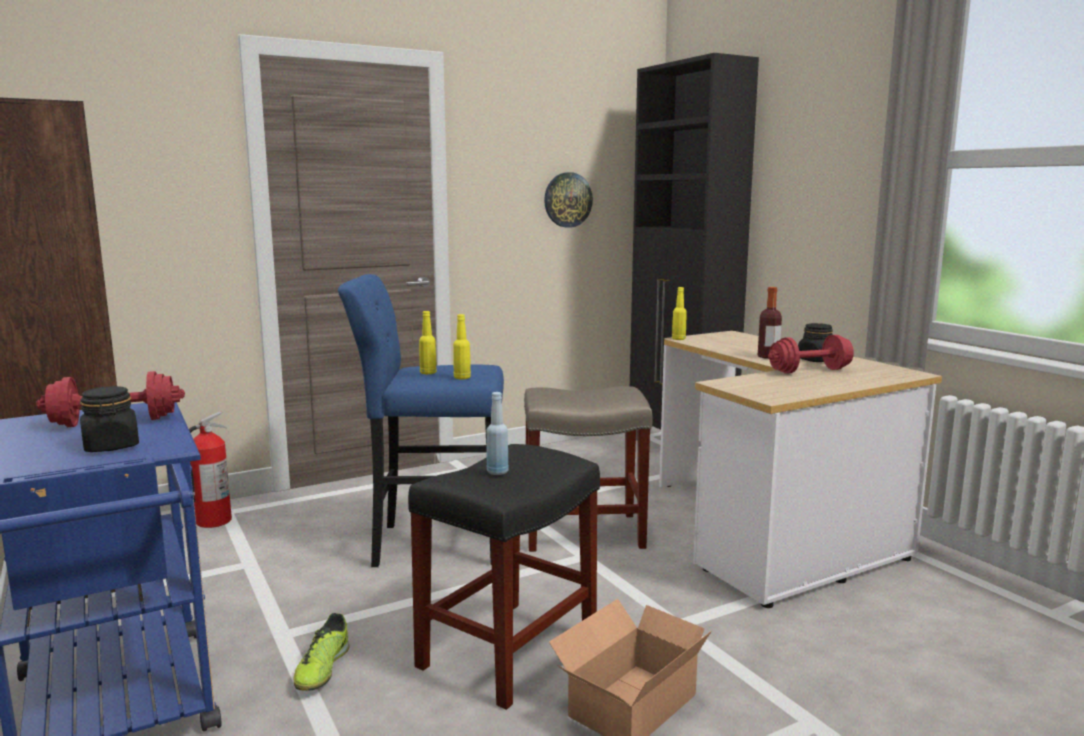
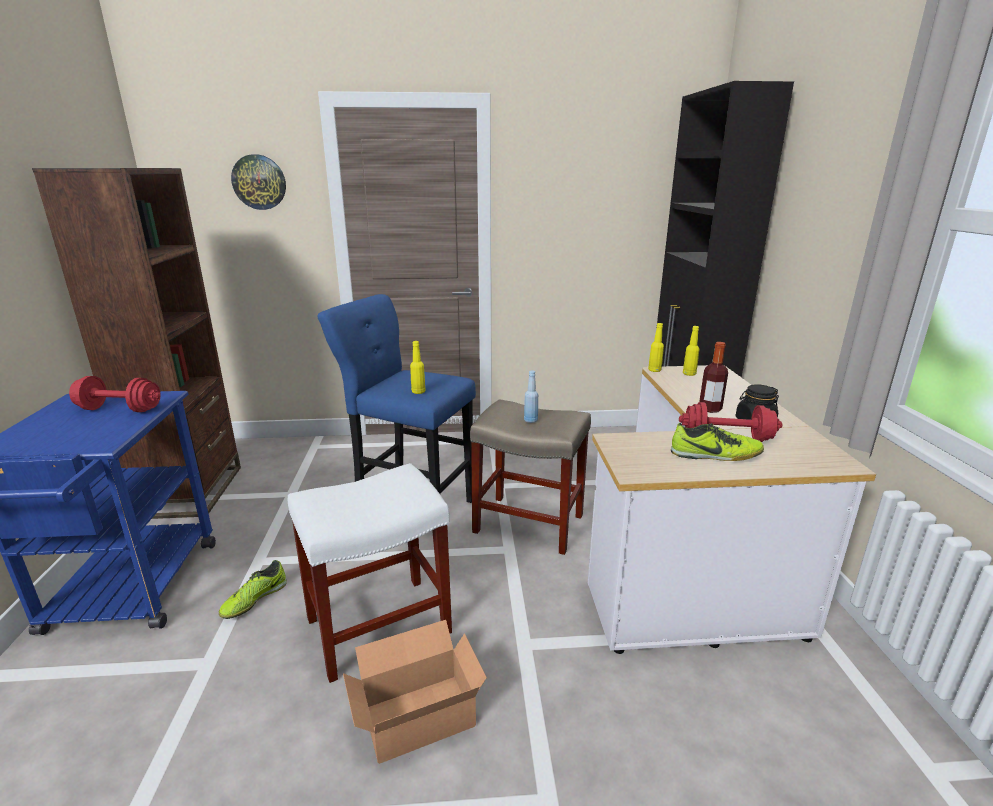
camera: 25 degrees right, 10 degrees up
(111, 446) = (79, 436): black jar -> none
(213, 521) = (300, 452): fire extinguisher -> none
(428, 373) = (403, 381): yellow bottle -> yellow bottle (689, 374)
(497, 472) = (353, 497): blue bottle -> blue bottle (530, 420)
(509, 649) = (380, 624): black stool -> white stool
(567, 200) = (606, 224): wall clock -> wall clock (259, 182)
(817, 381) = (715, 455): none -> shoe

